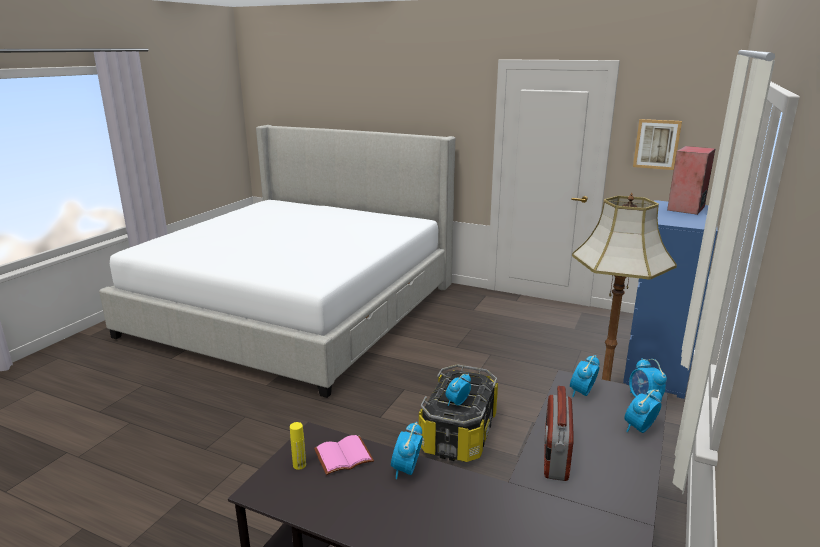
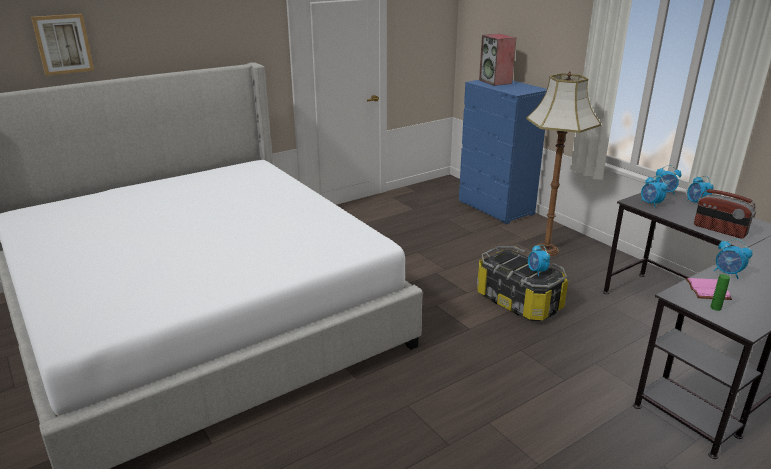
camera: 60 degrees left, 5 degrees up
(299, 465) = (715, 308): yellow bottle -> green bottle
(656, 144) = (417, 38): picture -> picture (63, 44)

